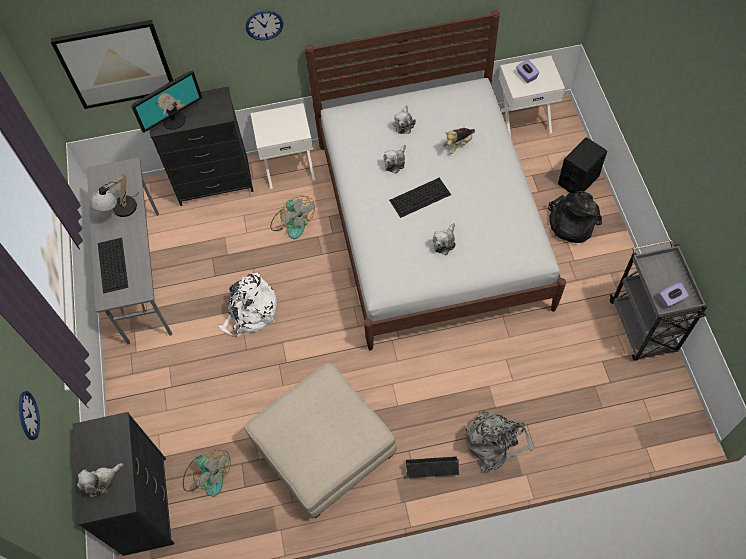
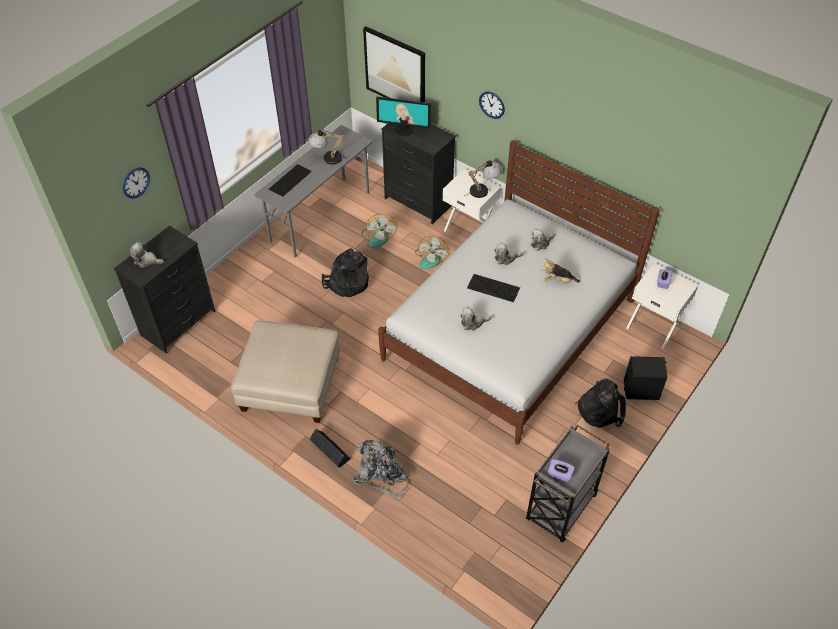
camera: 45 degrees right, 10 degrees down
(207, 475) = (222, 338): fan -> fan (378, 236)
(250, 313) = (347, 283): white backpack -> black backpack
(293, 118) = (483, 190): none -> table lamp

